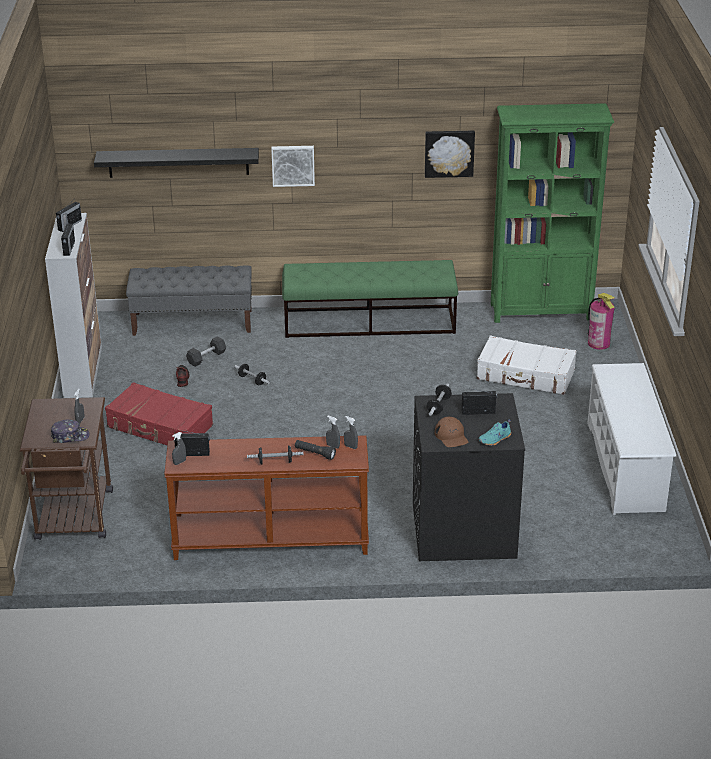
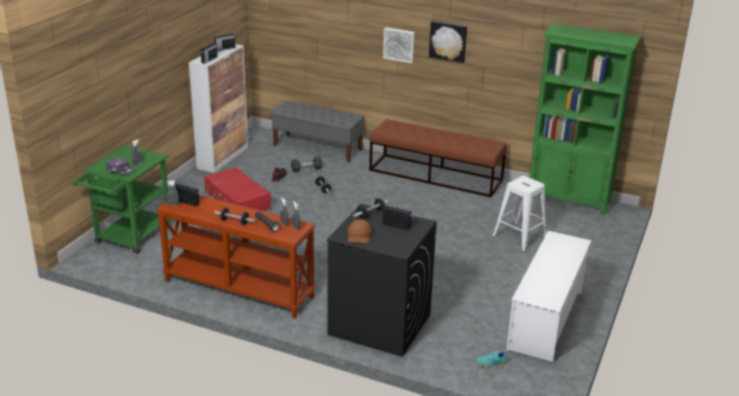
camera: 25 degrees right, 5 degrees down
(73, 520) = (129, 238): brown cart -> green cart
(178, 162) = (323, 28): black shelf -> none
(370, 322) = (436, 175): green bench -> brown bench
(449, 153) = (512, 56): picture -> picture (448, 41)
(495, 439) = (390, 247): turquoise shoe -> turquoise shoe (492, 364)
(526, 375) = (520, 237): white suitcase -> white stool
(599, 343) = (596, 231): fire extinguisher -> none

